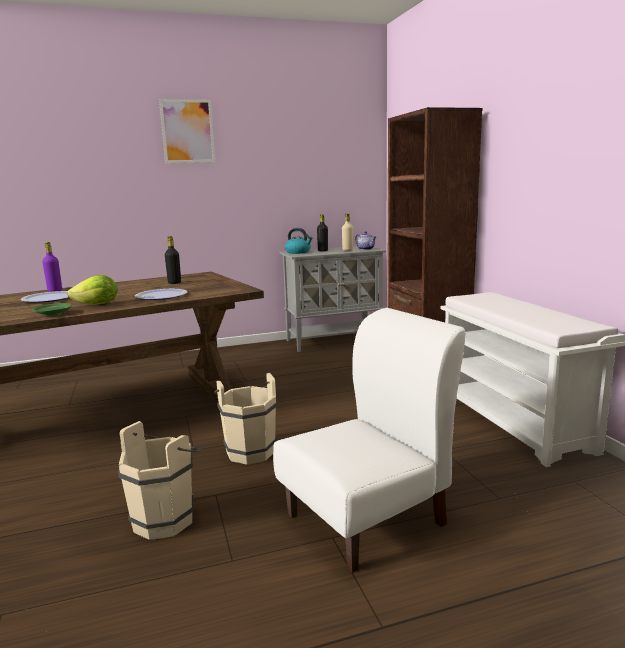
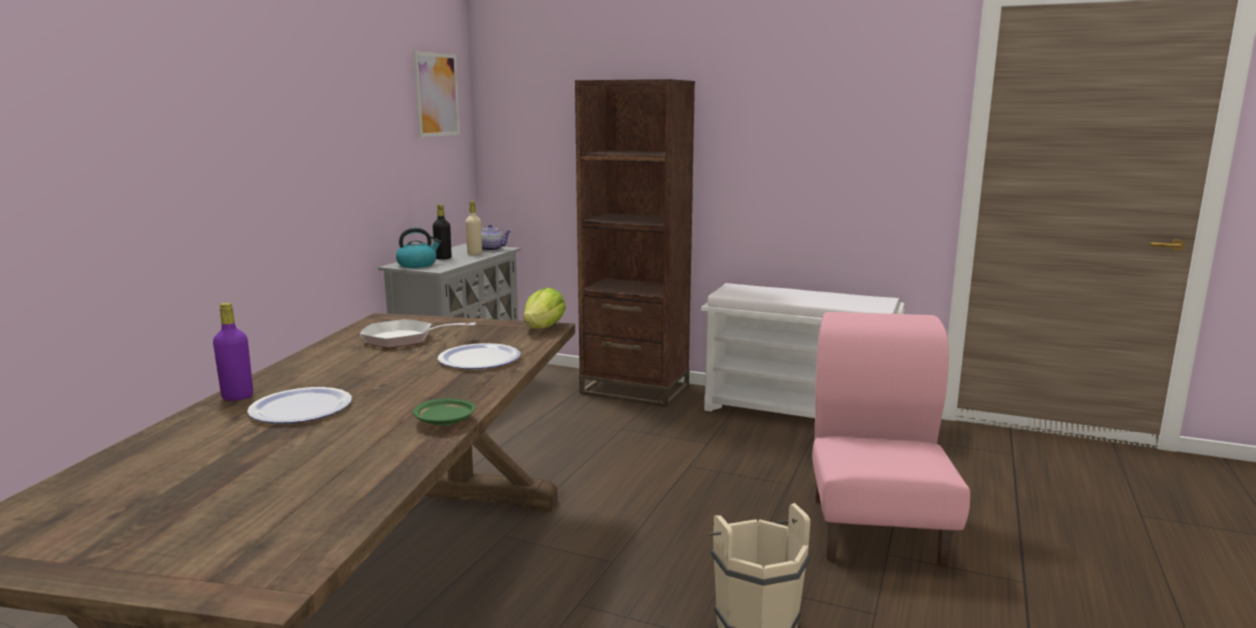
camera: 50 degrees left, 0 degrees up
(97, 305) = (446, 392): lettuce -> lettuce (544, 327)
(174, 283) = (404, 339): black bottle -> frying pan
(187, 131) = (251, 73): picture -> picture (436, 95)
(249, 450) = (667, 531): beige bucket -> none
(367, 519) = (876, 529): white chair -> pink chair

